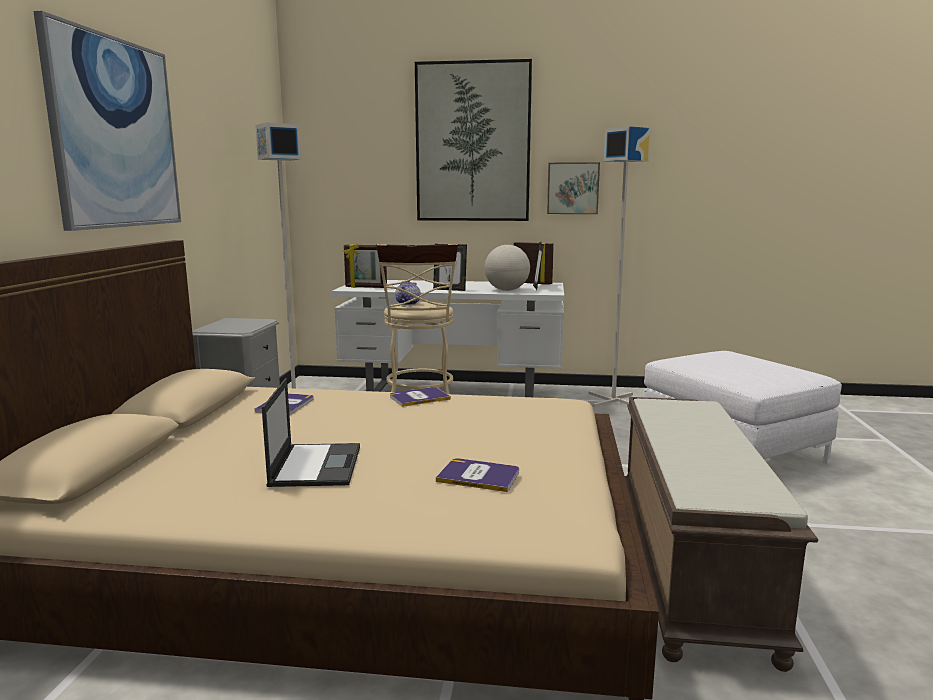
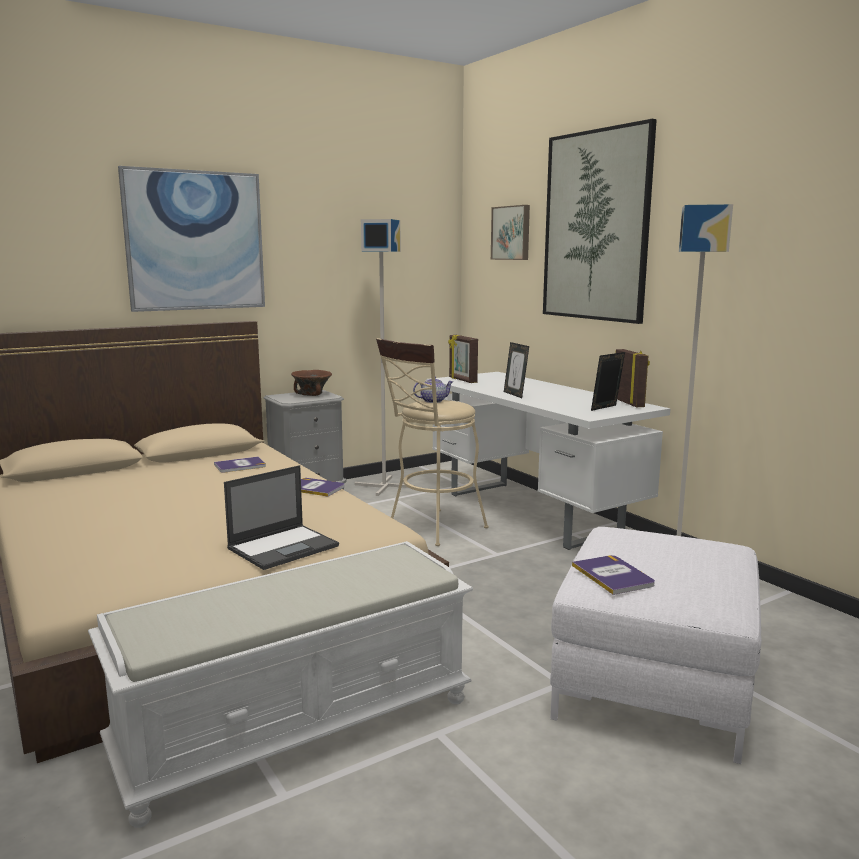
camera: 50 degrees right, 0 degrees up
(238, 323) = (311, 394): none -> brown bowl
(316, 465) = (127, 505): laptop -> laptop (284, 547)
(479, 476) = (145, 547): book -> book (613, 575)
(506, 290) = (561, 405): globe -> none
(573, 188) = (691, 285): picture -> picture (512, 233)
(687, 563) = (298, 726): brown bench -> white bench

